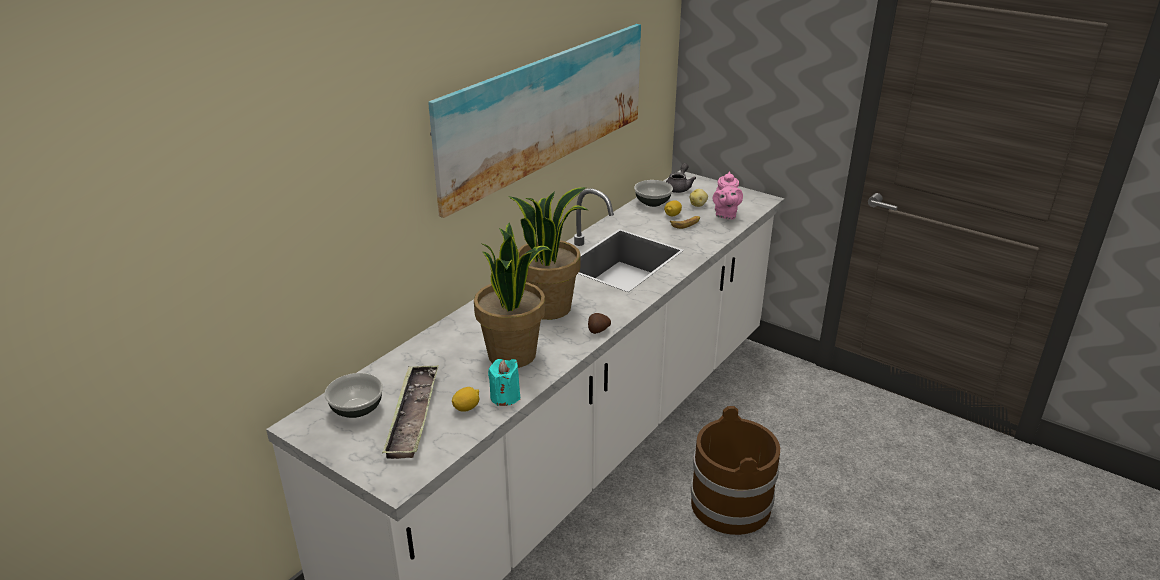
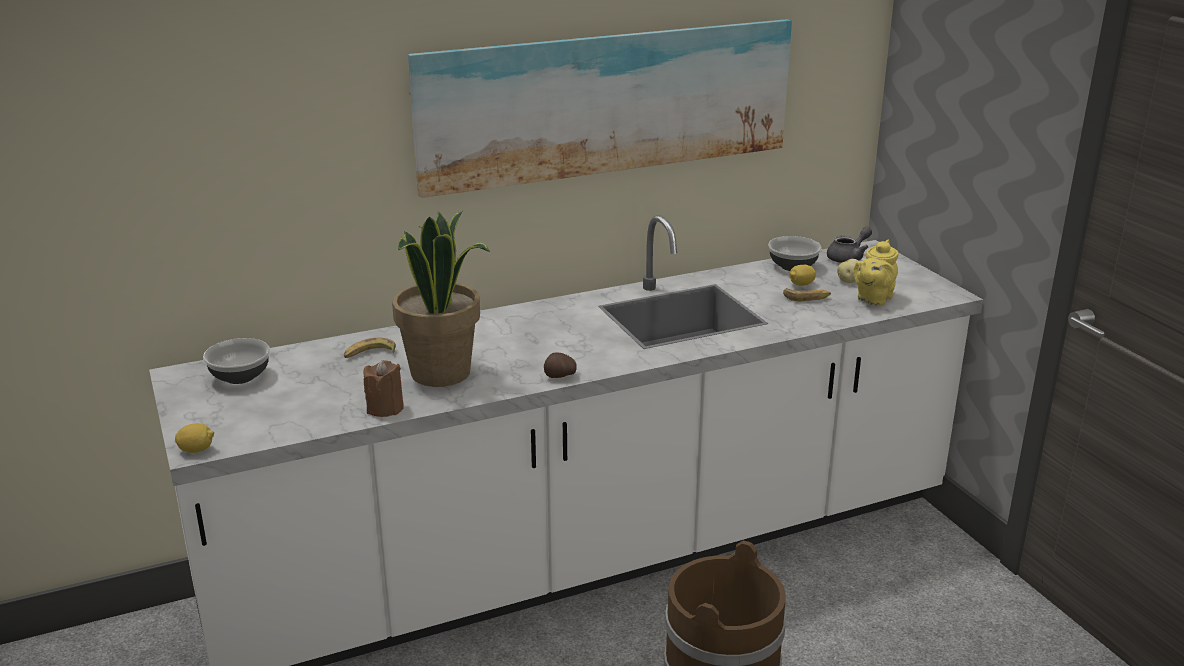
camera: 30 degrees right, 5 degrees down
(413, 415) = (281, 397): tray -> none
(440, 356) = (370, 354): none -> banana
(466, 408) = (337, 406): lemon -> lemon (196, 450)
(505, 397) = (385, 408): turquoise candle -> brown candle
(549, 307) = (535, 340): potted plant -> none
(725, 215) = (873, 299): pink teapot -> yellow teapot

